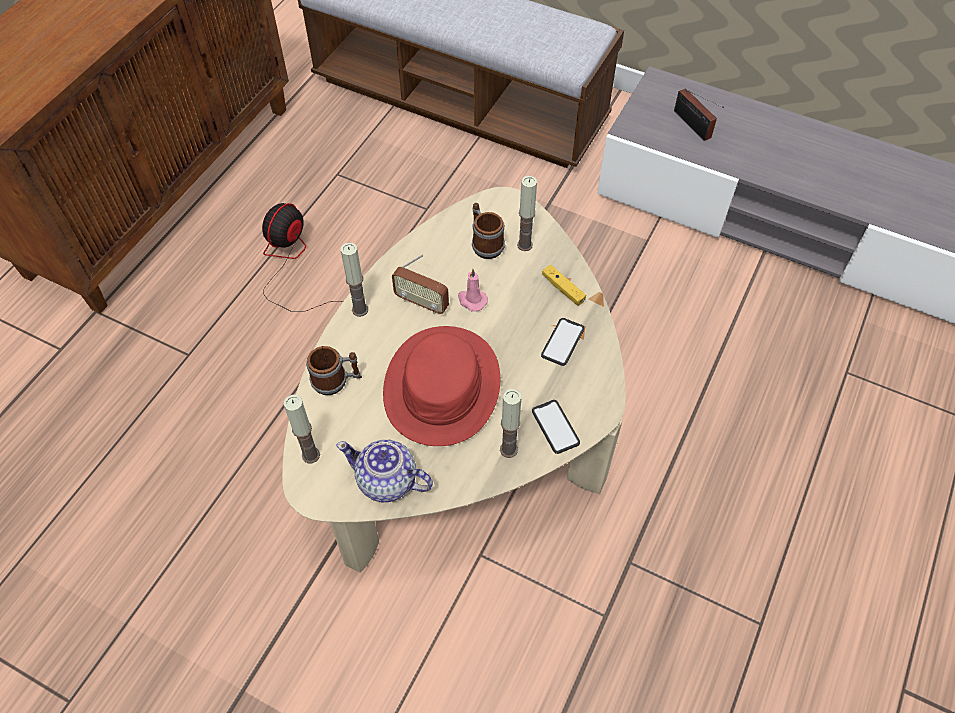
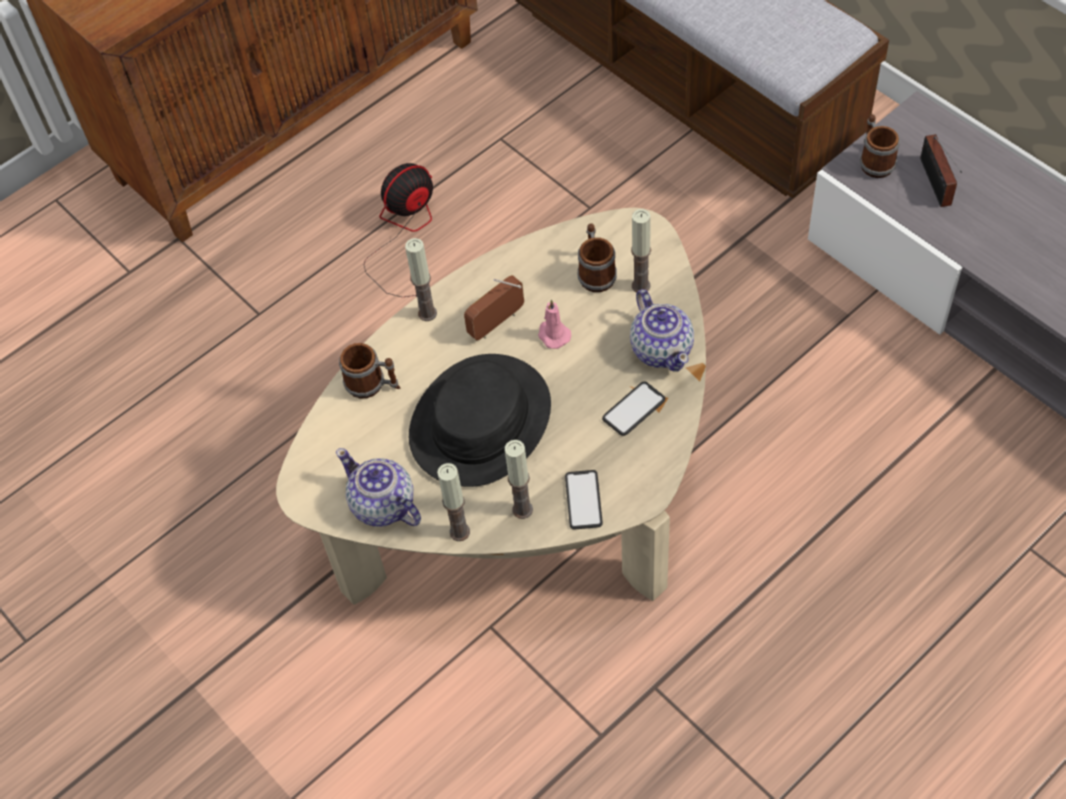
camera: 25 degrees right, 0 degrees up
(310, 455) = (316, 455): candle -> candle (459, 532)
(422, 303) = (497, 323): radio -> radio turned 90 degrees clockwise
(442, 386) = (481, 422): red hat -> black hat
(563, 289) = (662, 348): yellow game controller -> teapot
(643, 119) = (874, 161): none -> mug

